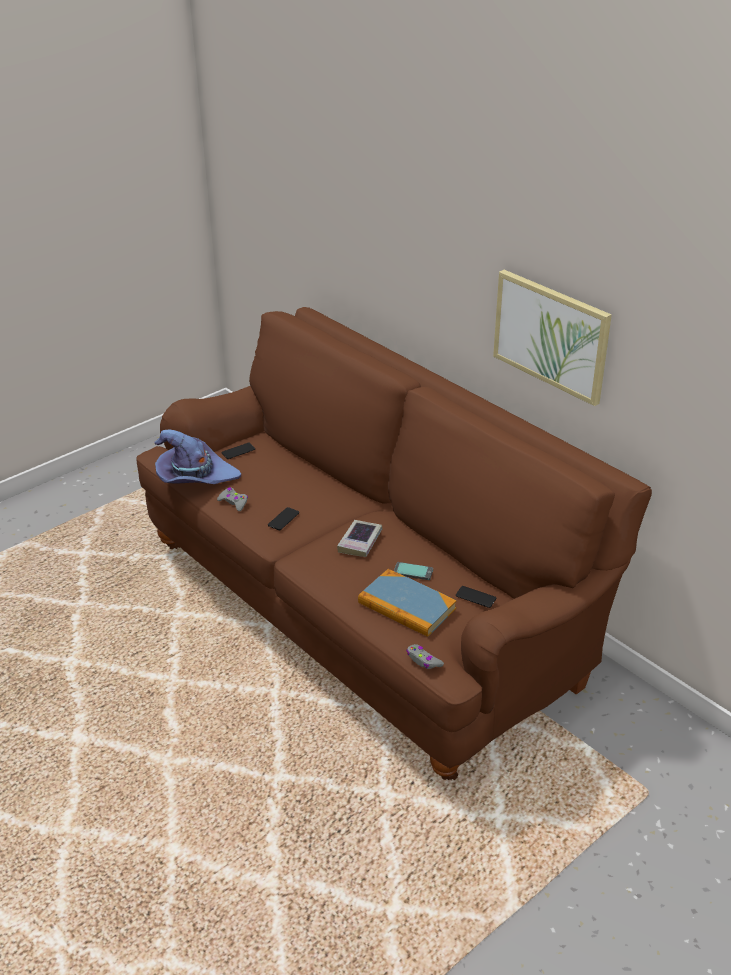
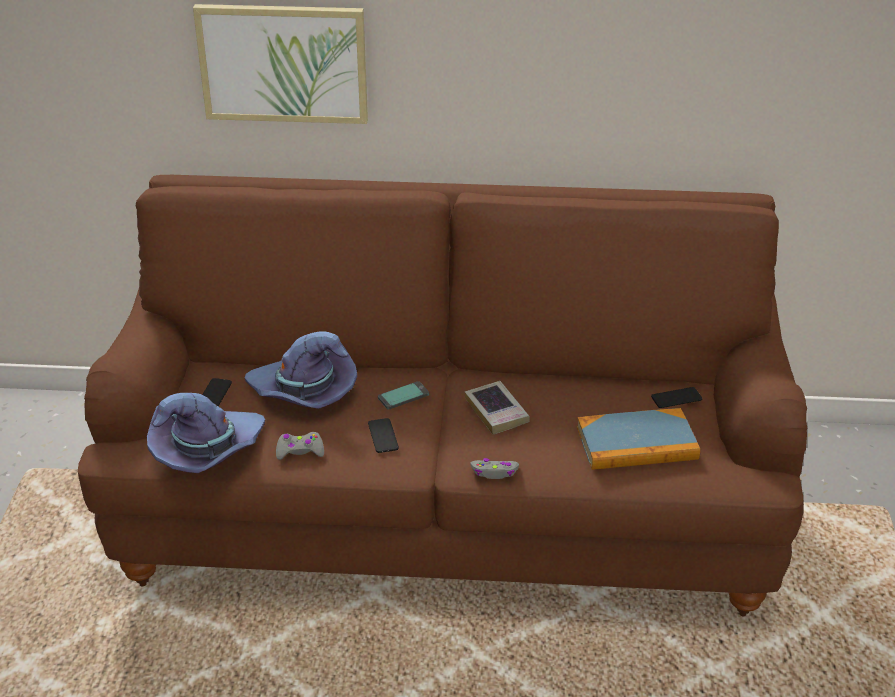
camera: 45 degrees left, 0 degrees up
(281, 474) = (304, 392): none -> purple hat
(413, 571) = (590, 409): phone -> phone (403, 396)
(423, 660) = (728, 483): grey game controller -> grey game controller (494, 472)
(551, 335) = (603, 70): picture -> picture (283, 63)

